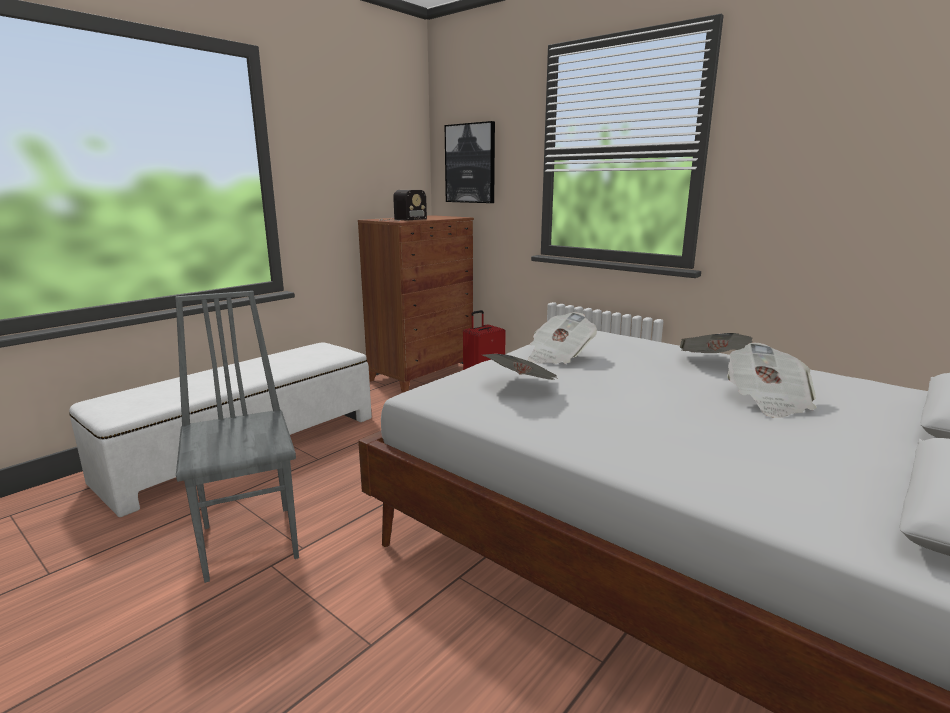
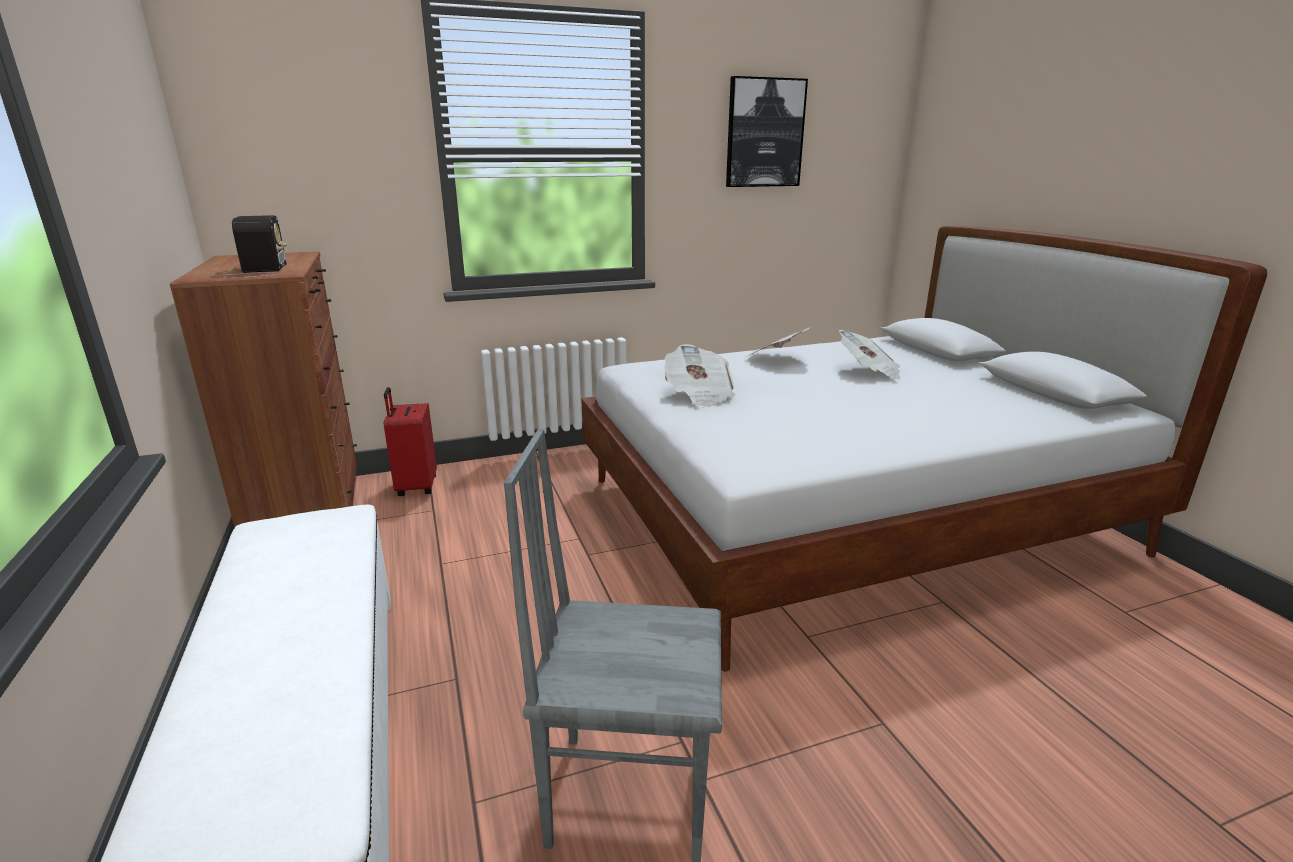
camera: 60 degrees left, 5 degrees up
(470, 163) = (290, 164): picture -> picture (764, 133)
(523, 388) = (773, 428): newspaper -> none

